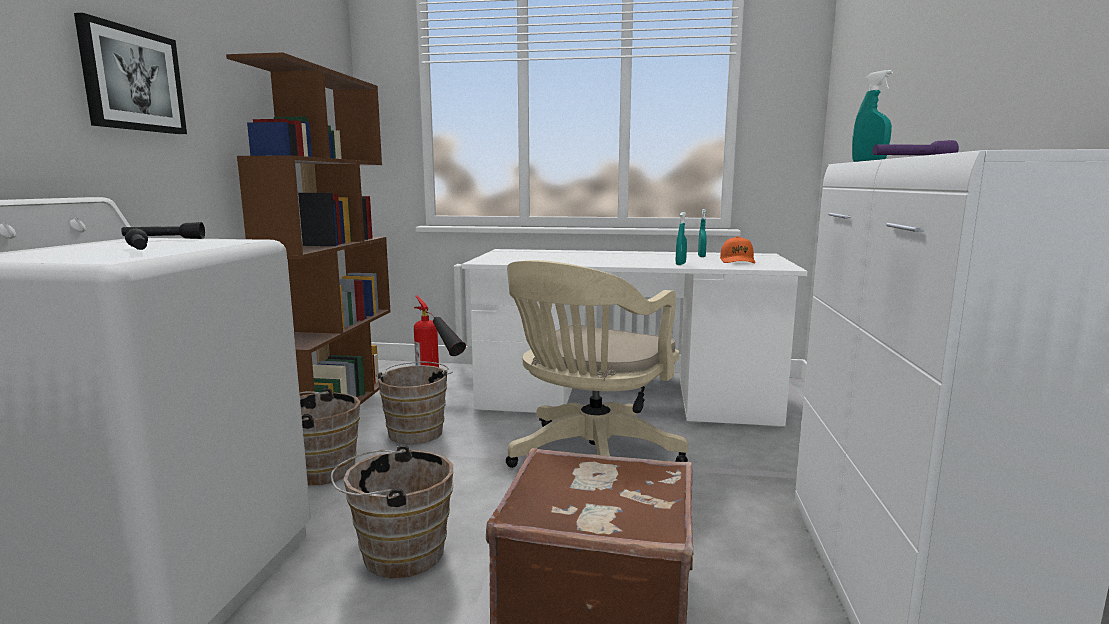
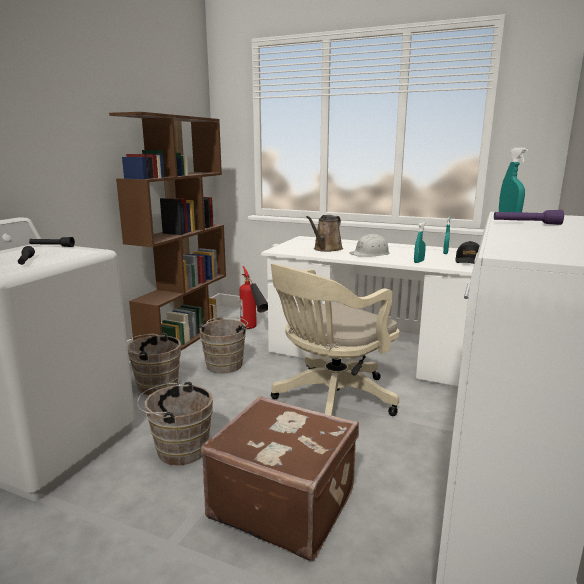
camera: 15 degrees right, 5 degrees up
(132, 80) = (46, 139): picture -> none
(548, 258) = (326, 249): none -> brown watering can
(611, 260) = (370, 253): none -> white hard hat
(737, 261) = (468, 260): orange cap -> black cap

